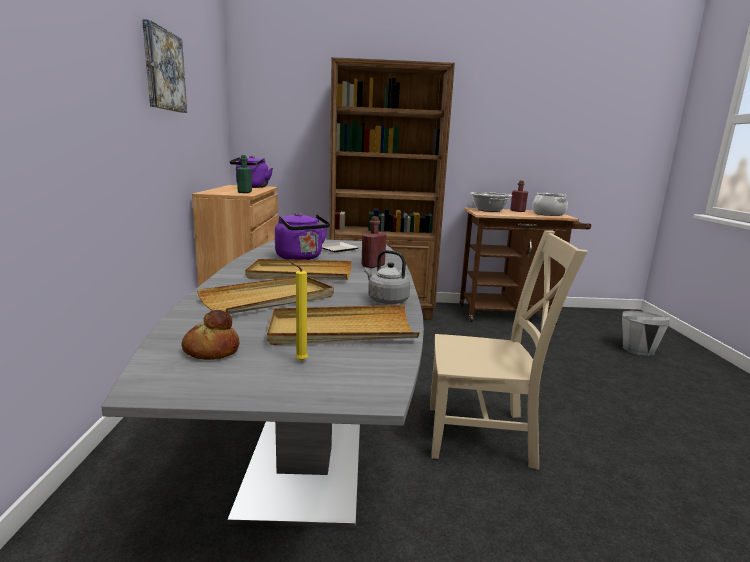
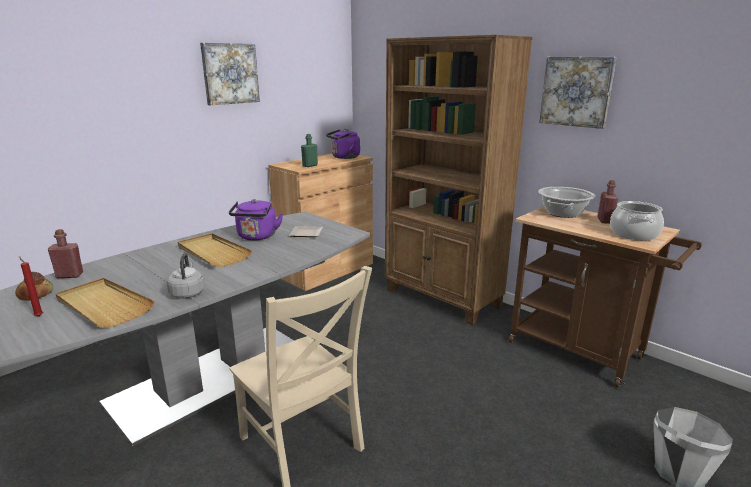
camera: 45 degrees right, 5 degrees up
(269, 299) = (142, 269): beige tray -> none
(299, 361) = (38, 316): yellow candle -> red candle
(373, 265) = (278, 258): red bottle -> red bottle (69, 275)
(478, 118) = (576, 91): none -> picture

